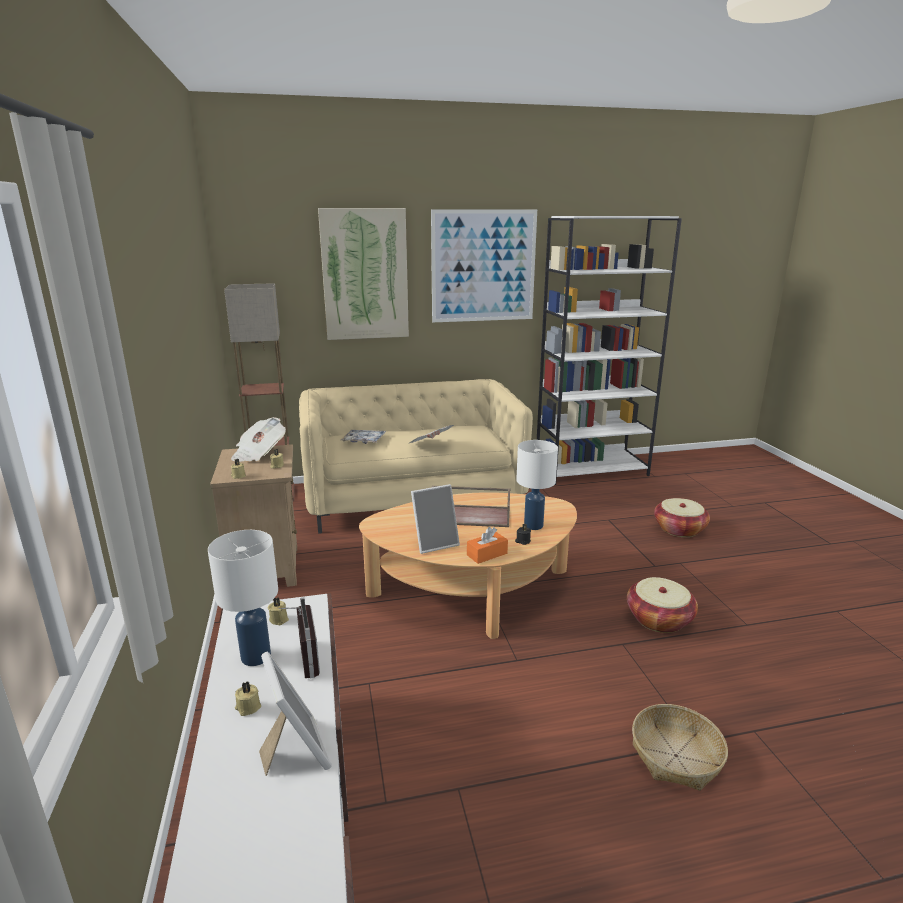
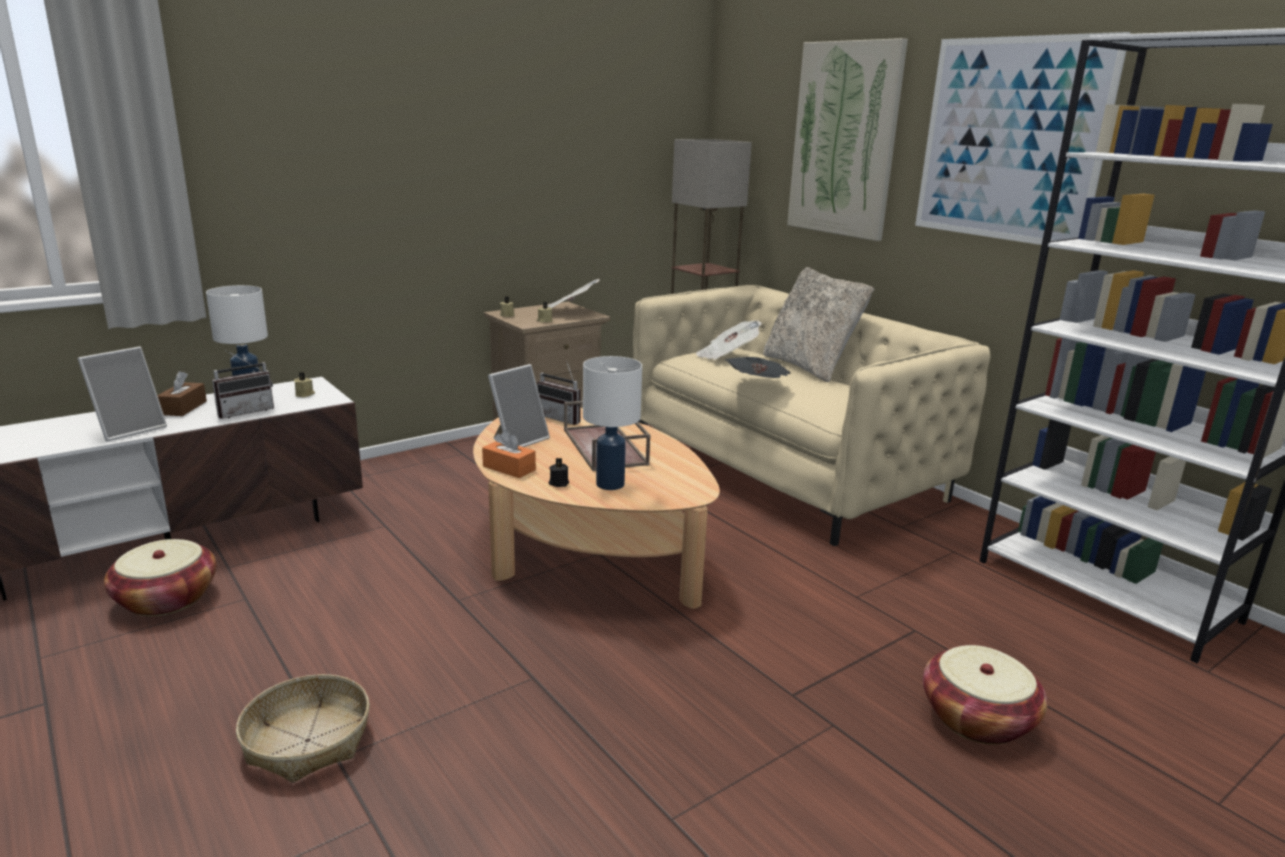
camera: 65 degrees right, 0 degrees up
(248, 707) = (183, 408): beige candle -> brown tissue box
(364, 440) = (727, 356): tray -> newspaper
(396, 427) = (810, 365): none -> beige pillow
(402, 520) = (562, 418): none -> radio
(435, 543) = (518, 440): picture frame -> picture frame turned 90 degrees counterclockwise
(659, 619) = (620, 709): basket -> basket (166, 599)

